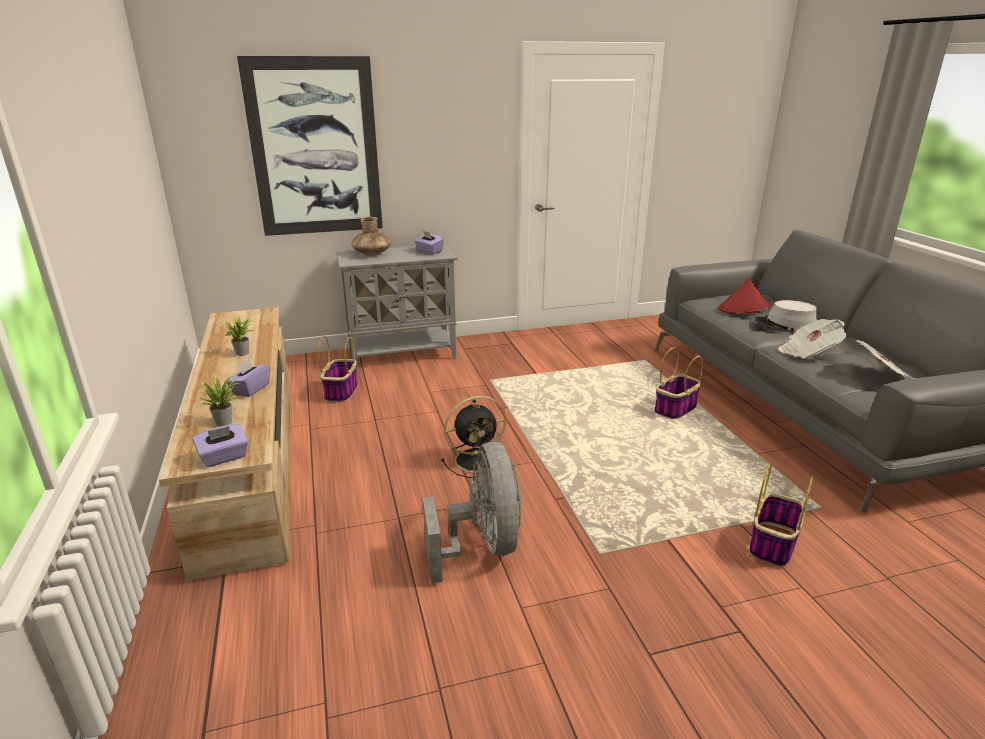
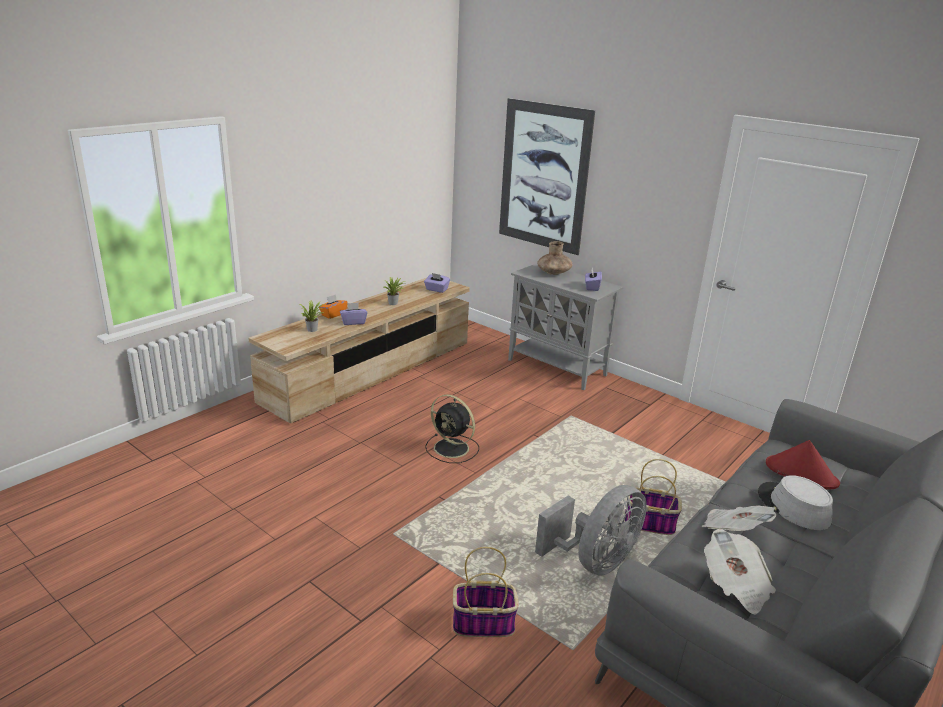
camera: 55 degrees right, 0 degrees up
(204, 396) = (333, 314): none -> orange tissue box
(224, 457) = (279, 343): purple tissue box -> purple tissue box (436, 290)
(341, 392) = (475, 367): basket -> none
(482, 546) = (359, 483): grey fan -> grey fan (595, 562)

